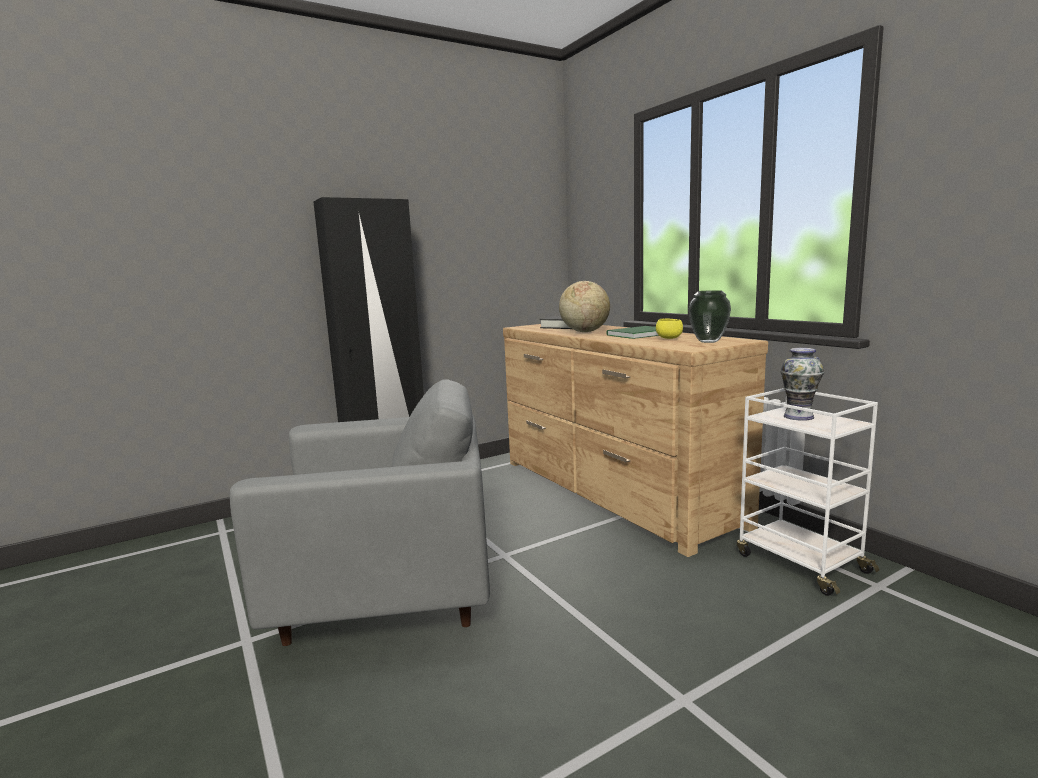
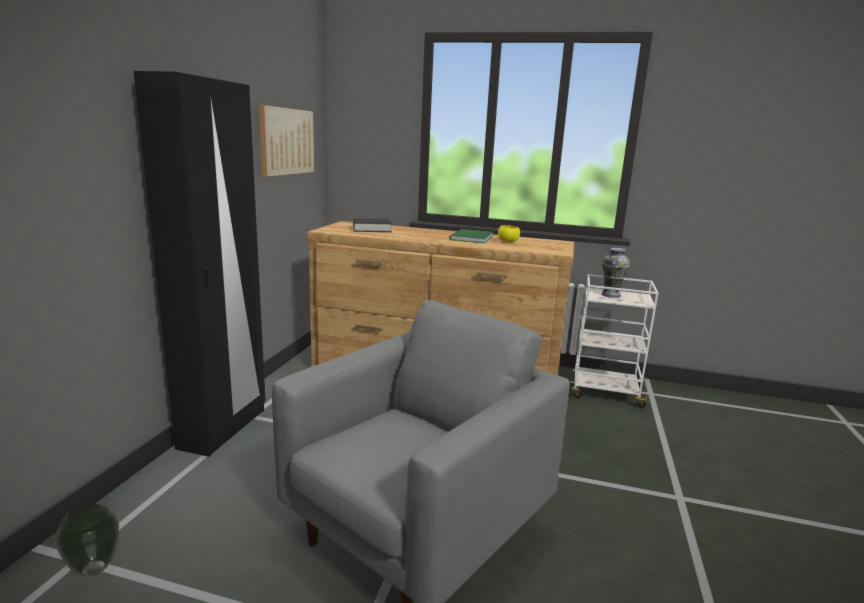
camera: 45 degrees left, 5 degrees up
(502, 246) = (286, 141): none -> picture
(584, 331) = (415, 235): globe -> none
(709, 341) = (546, 244): vase -> vase (95, 568)

